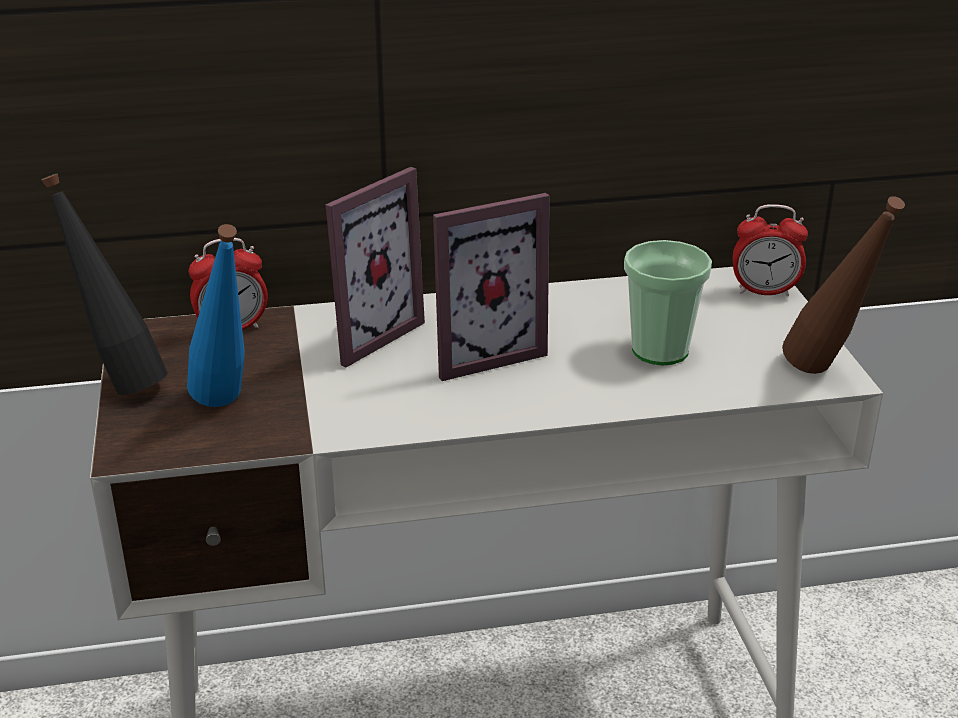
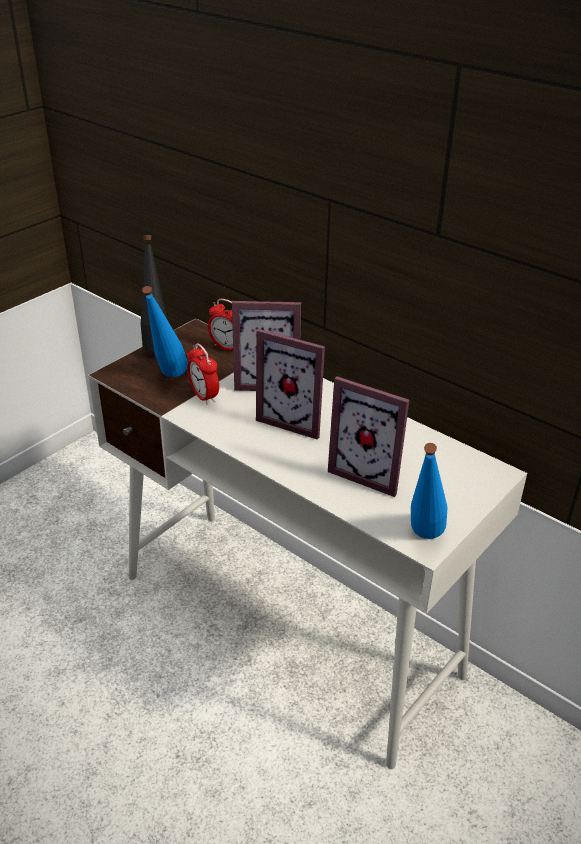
camera: 50 degrees right, 5 degrees up
(660, 350) = (370, 472): cup -> picture frame
(764, 291) = (485, 482): alarm clock -> alarm clock (204, 396)
(826, 376) = (422, 541): brown bottle -> blue bottle

